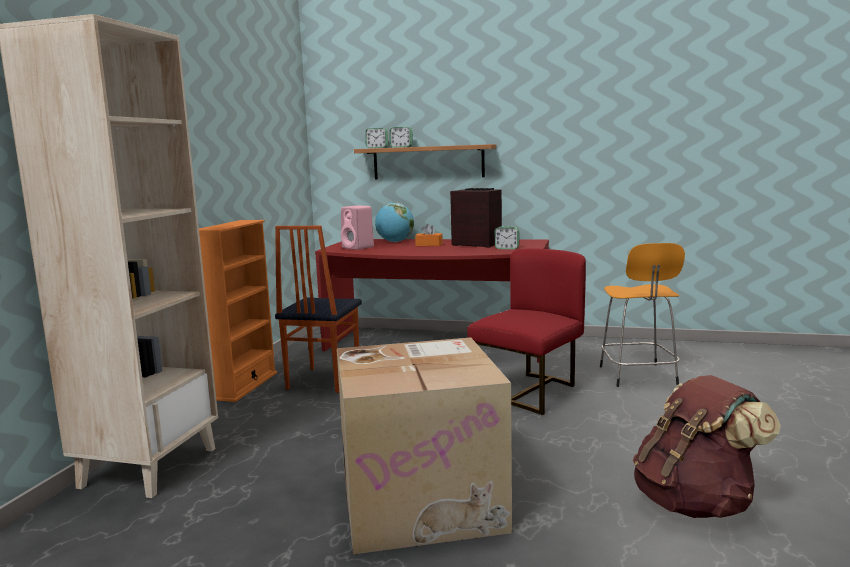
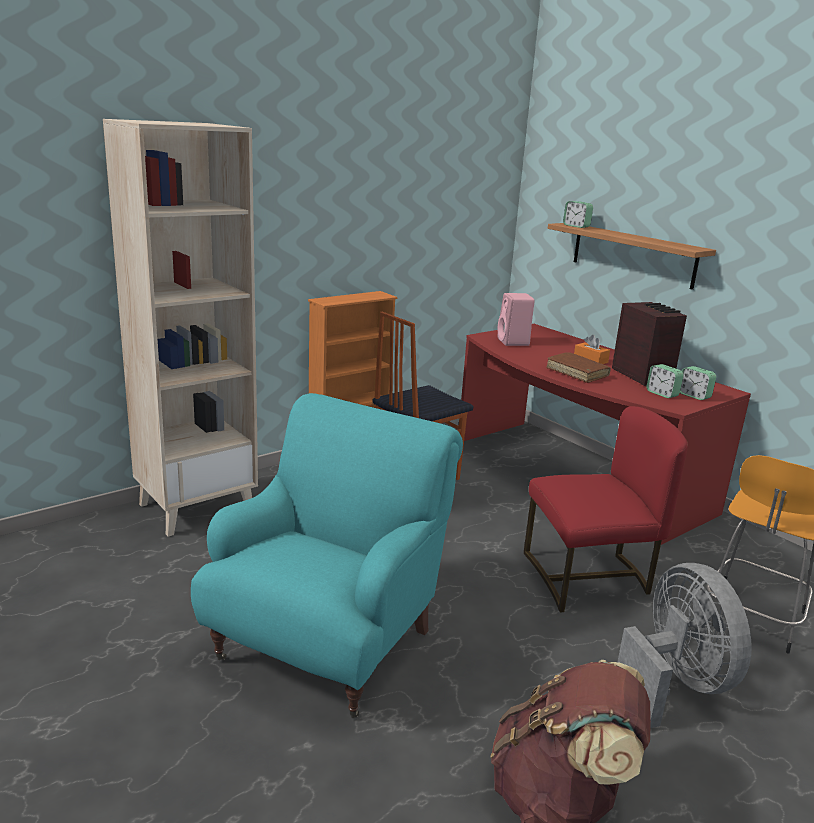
camera: 35 degrees right, 10 degrees up
(395, 242) = (567, 343): globe -> none
(401, 147) = (601, 231): alarm clock -> alarm clock (694, 396)
(422, 500) = (328, 643): cardboard box -> turquoise armchair
(436, 251) = (577, 373): none -> brown book
(654, 421) = (675, 683): none -> grey fan

